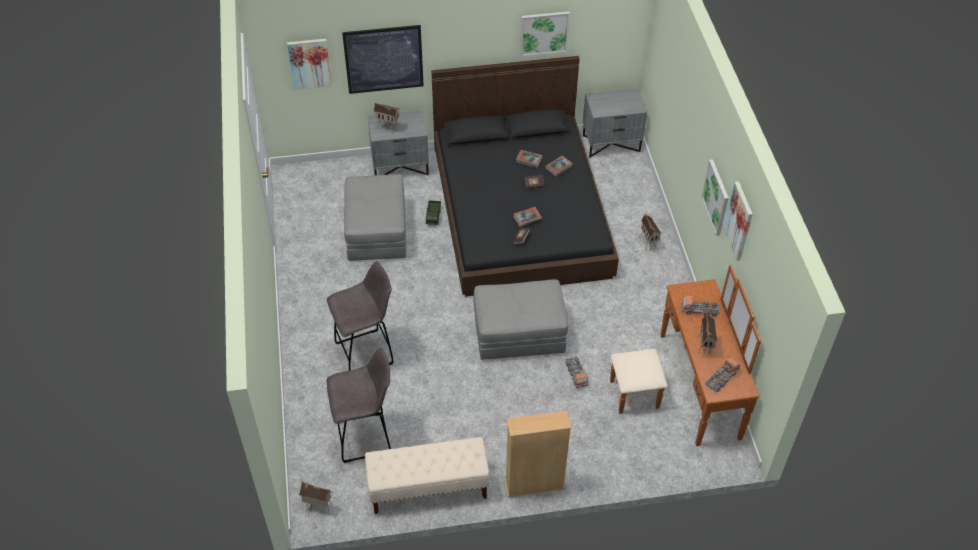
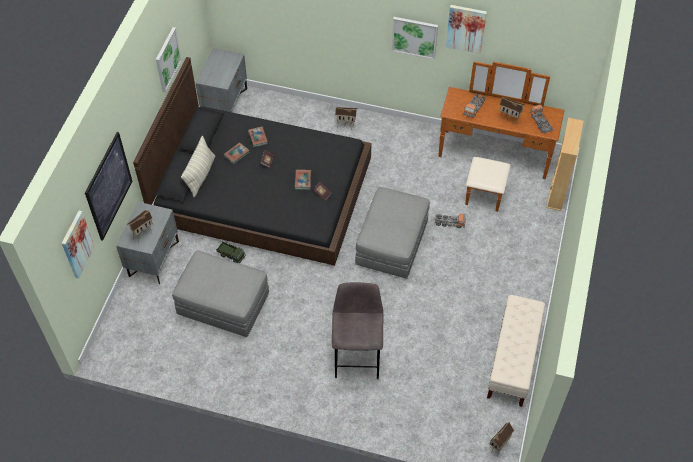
camera: 65 degrees left, 5 degrees up
(365, 437) = (444, 388): grey stool -> none
(487, 145) = (200, 175): none -> pillow
(534, 485) = (538, 289): beige bookcase -> beige bookcase (557, 192)

